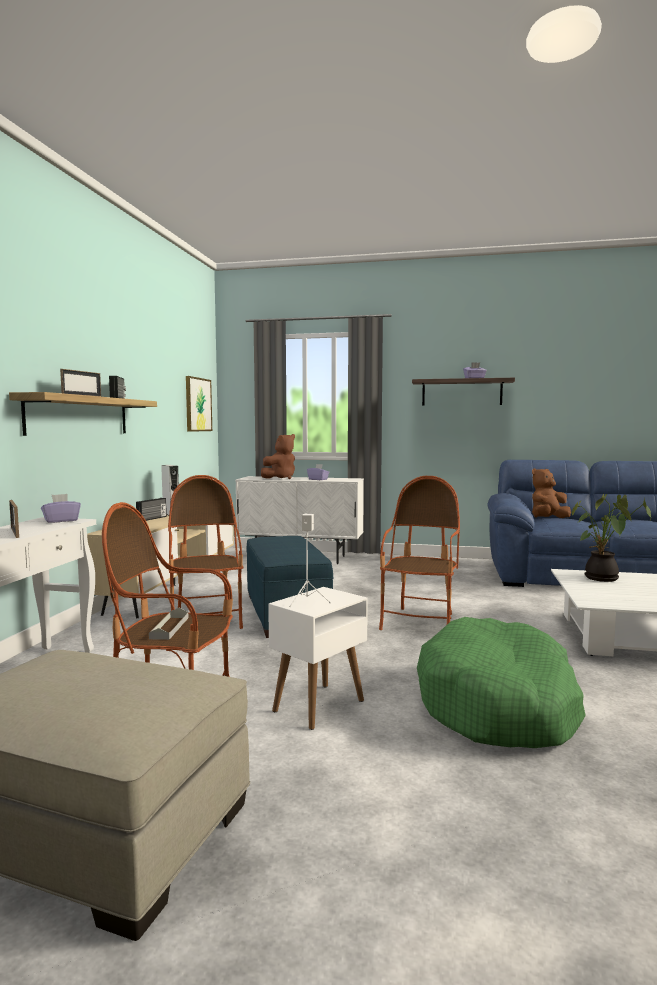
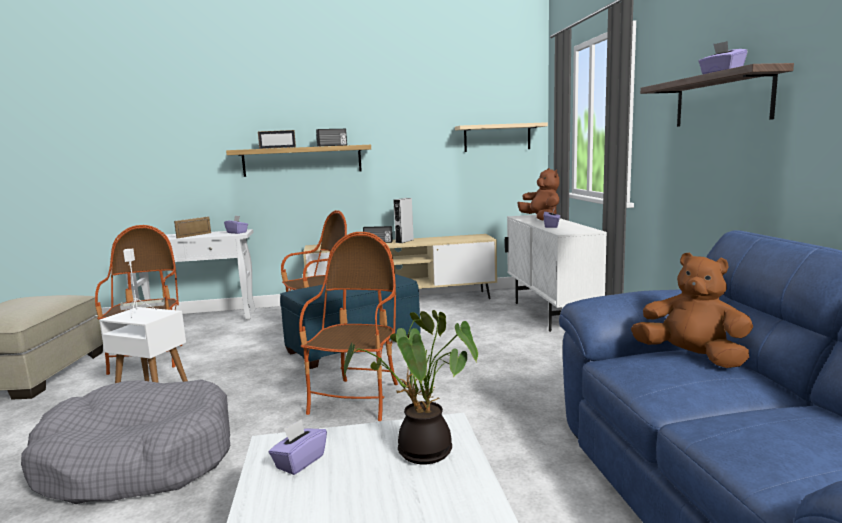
camera: 70 degrees right, 5 degrees up
(198, 404) = (497, 137): picture -> beige shelf
(280, 478) = (541, 220): brown plush toy -> brown plush toy turned 135 degrees counterclockwise
(420, 623) = (357, 400): armchair -> armchair turned 75 degrees counterclockwise
(498, 704) = (138, 460): green dog bed -> grey dog bed
(615, 598) = (299, 462): none -> purple tissue box

